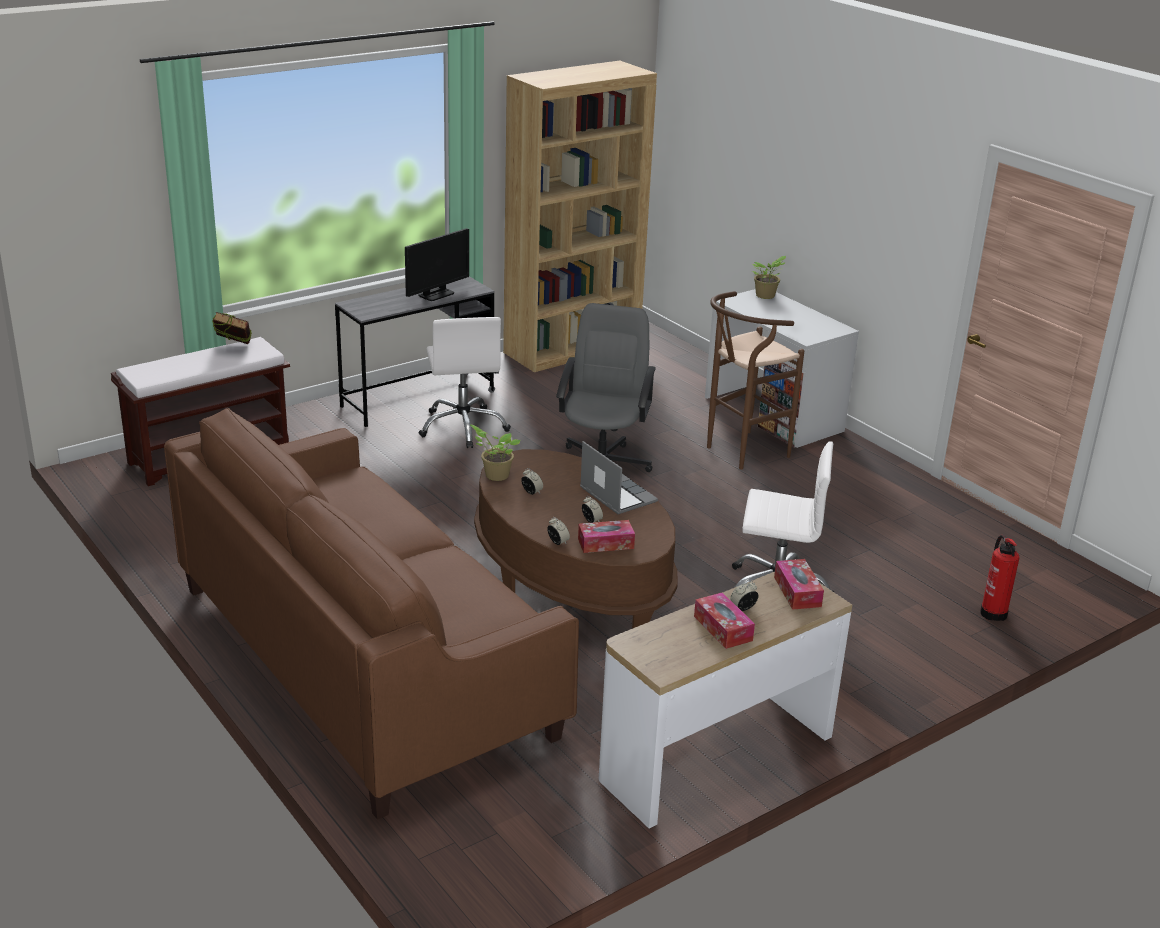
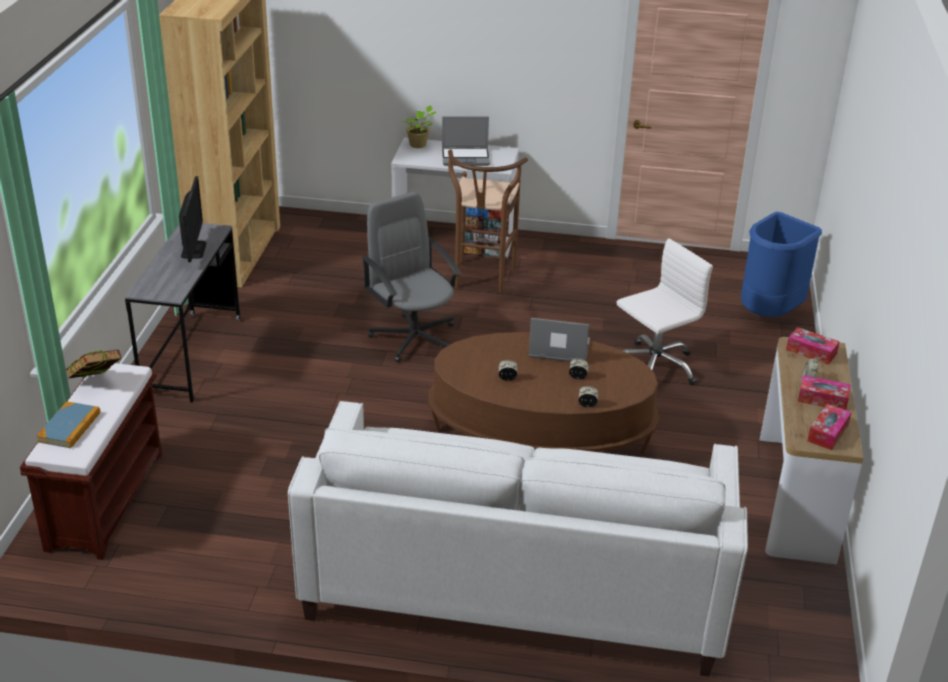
camera: 45 degrees left, 5 degrees up
(171, 364) = (69, 427): none -> book
(365, 661) = (518, 580): brown sofa -> white sofa
(463, 427) = (268, 361): white office chair -> none
(495, 475) = (462, 380): potted plant -> none
(605, 543) = (613, 388): tissue box -> tissue box (827, 433)
(789, 320) = (466, 158): none -> laptop
(993, 612) = (769, 314): fire extinguisher -> blue trash can

